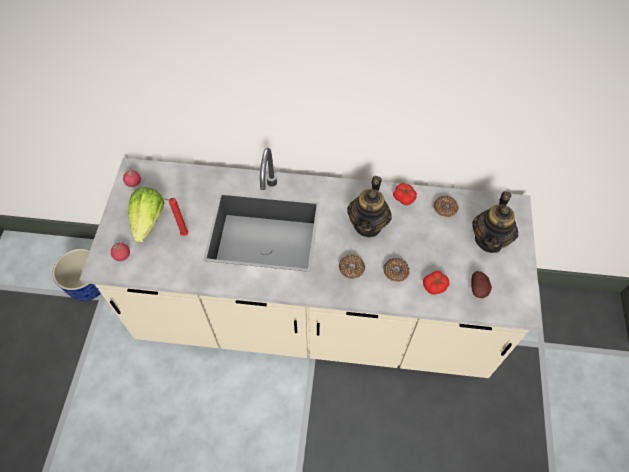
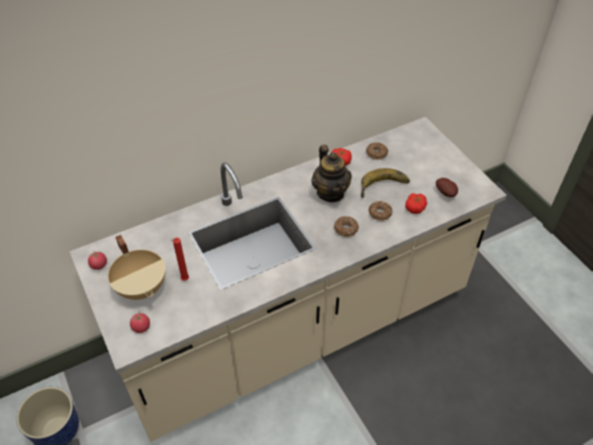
camera: 35 degrees left, 10 degrees down
(149, 221) = (142, 287): lettuce -> beige cooking pot
(422, 249) = (384, 188): none -> banana
(489, 240) = (424, 158): teapot -> none

